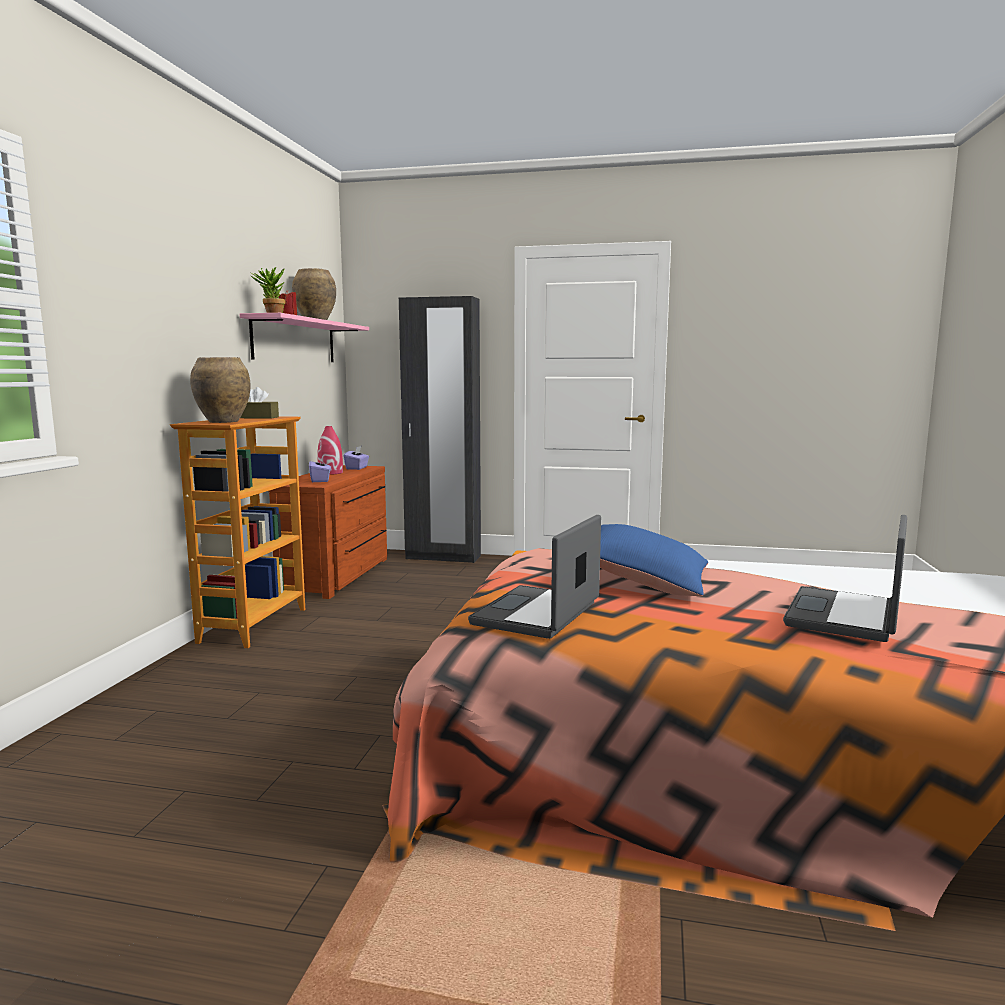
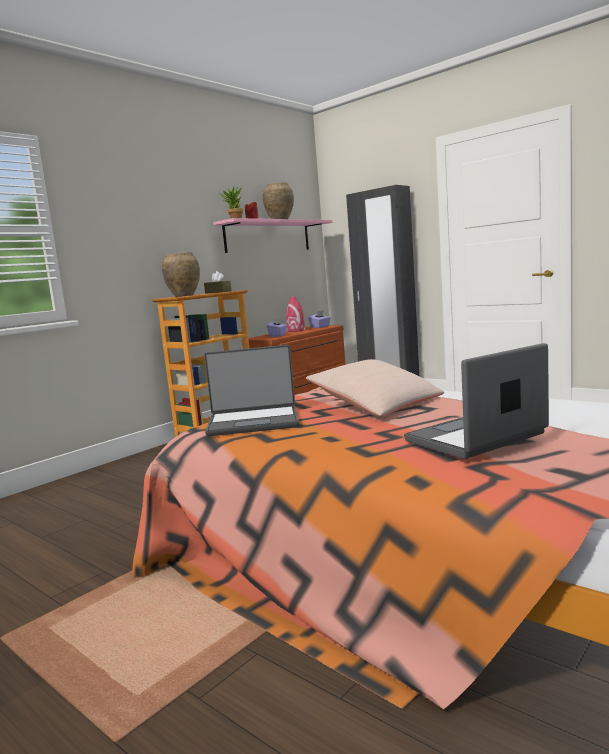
camera: 30 degrees right, 0 degrees up
(538, 614) = (253, 422): laptop -> laptop turned 150 degrees counterclockwise
(646, 581) = (376, 405): blue pillow -> beige pillow

